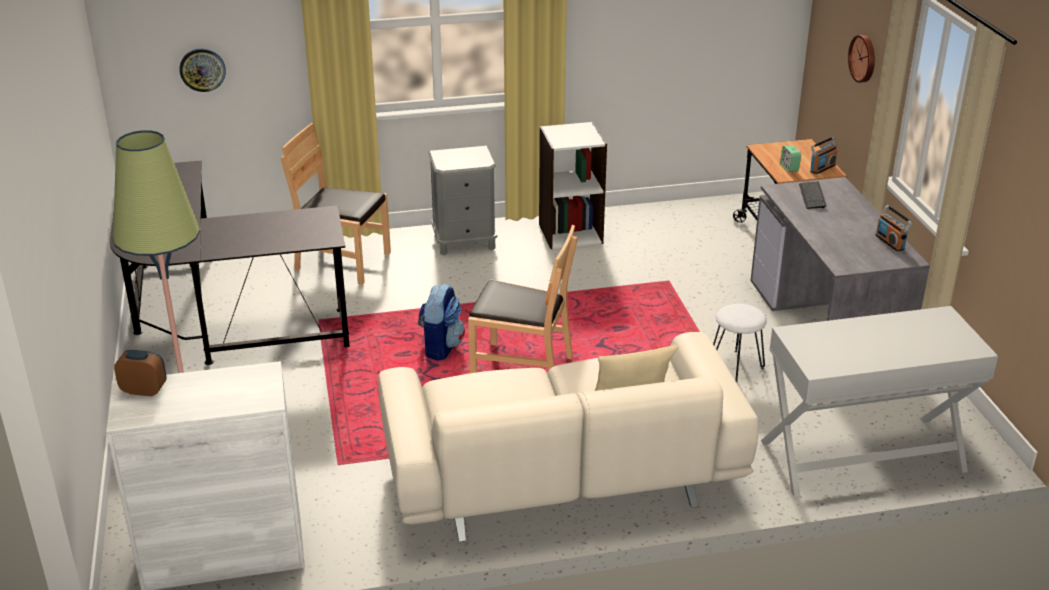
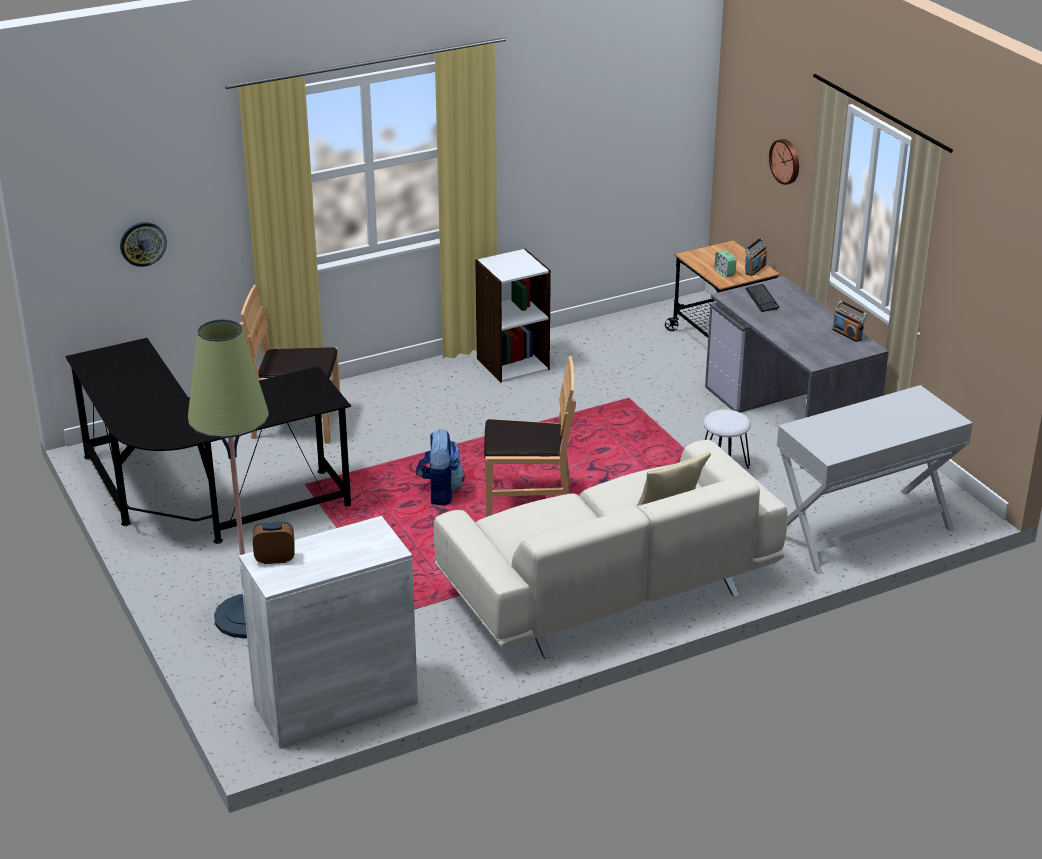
camera: 15 degrees left, 0 degrees up
(464, 242) = (411, 386): grey nightstand -> none

